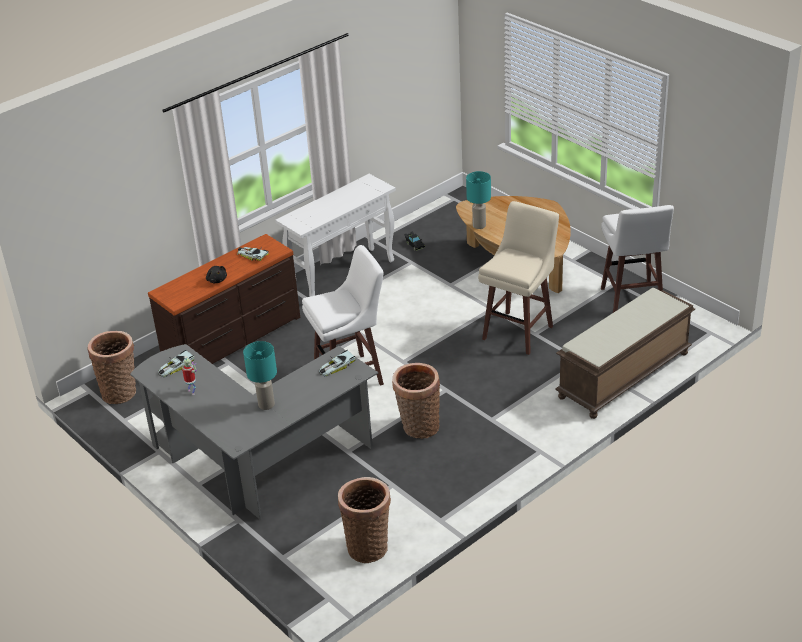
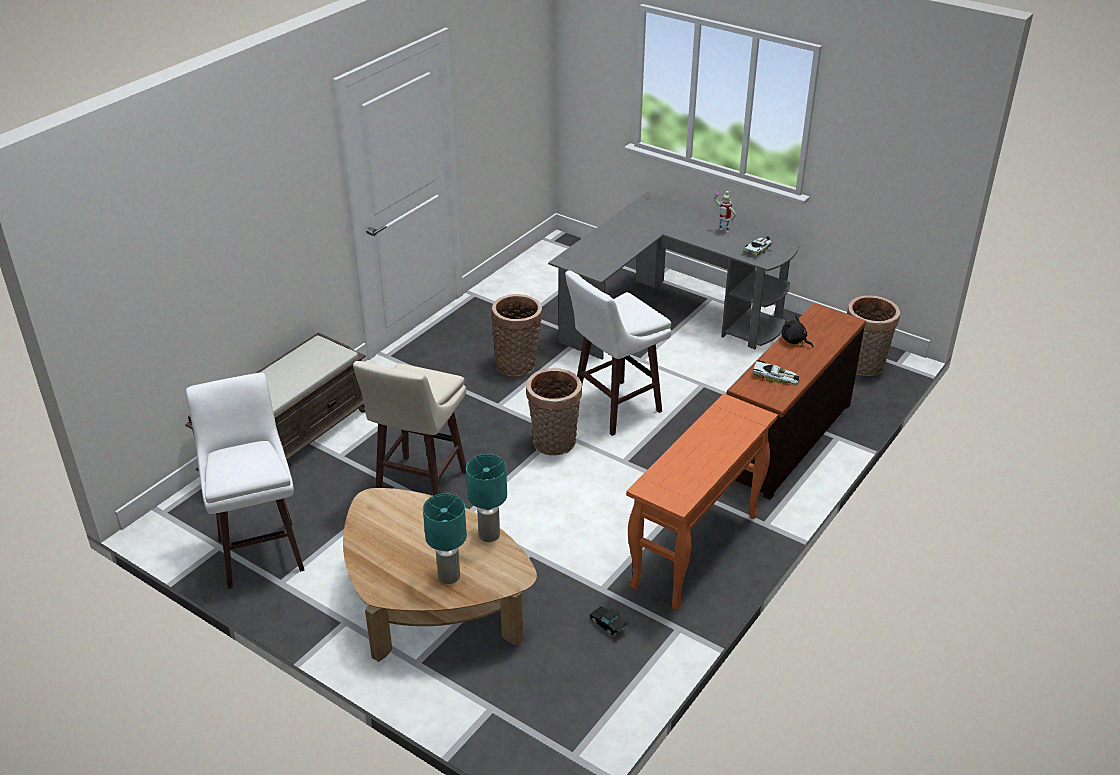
camera: 165 degrees right, 0 degrees up
(266, 405) = (644, 227): turquoise table lamp -> turquoise table lamp (449, 576)
(336, 366) = (593, 263): toy car -> none
(343, 275) = (695, 552): white console table -> orange console table
(368, 546) = (532, 272): basket -> basket (554, 444)

